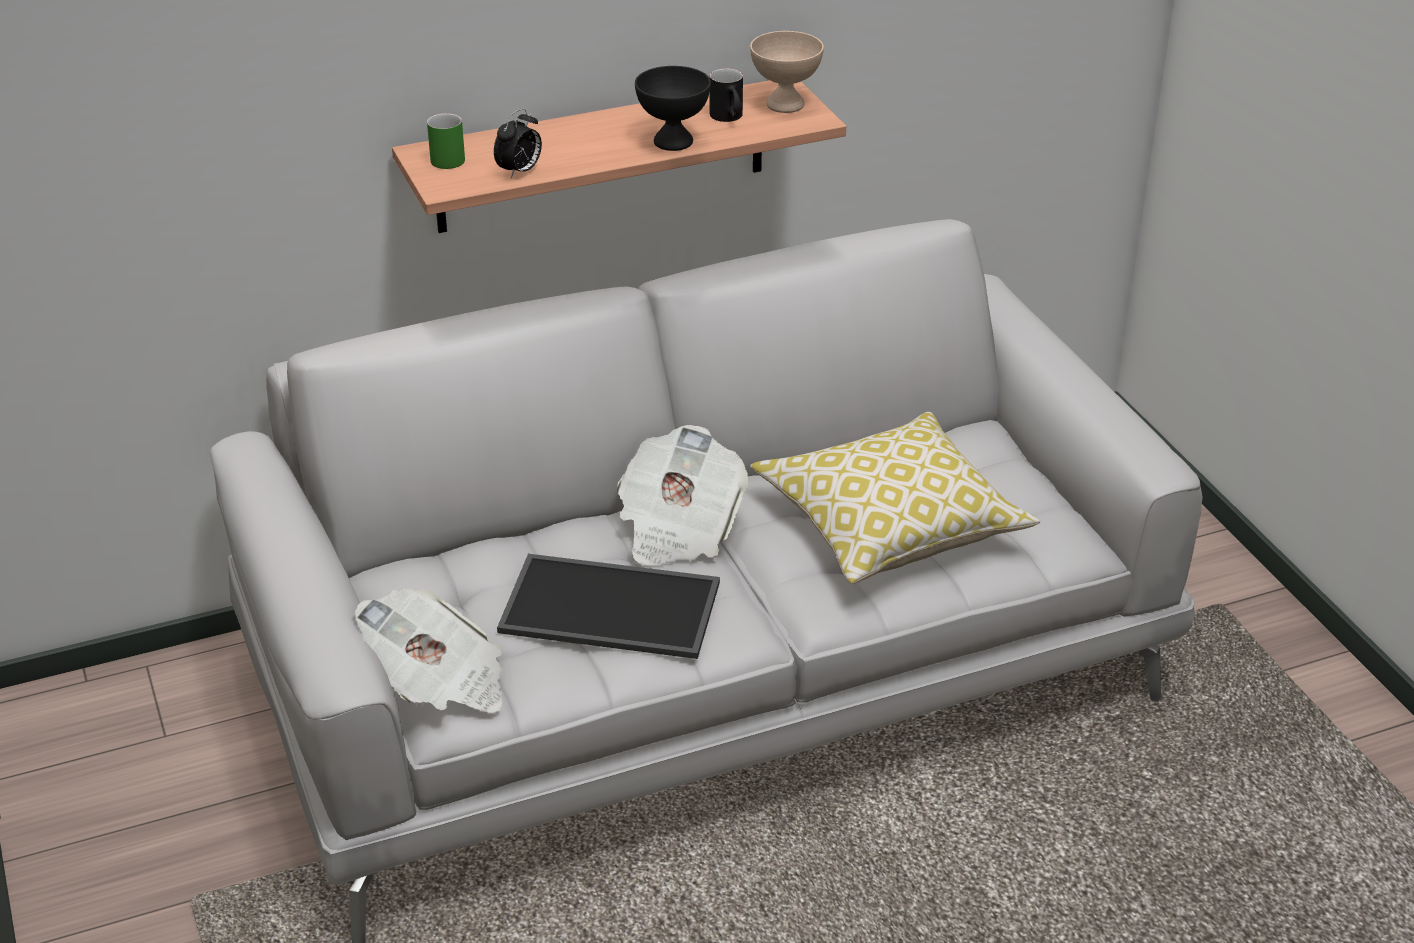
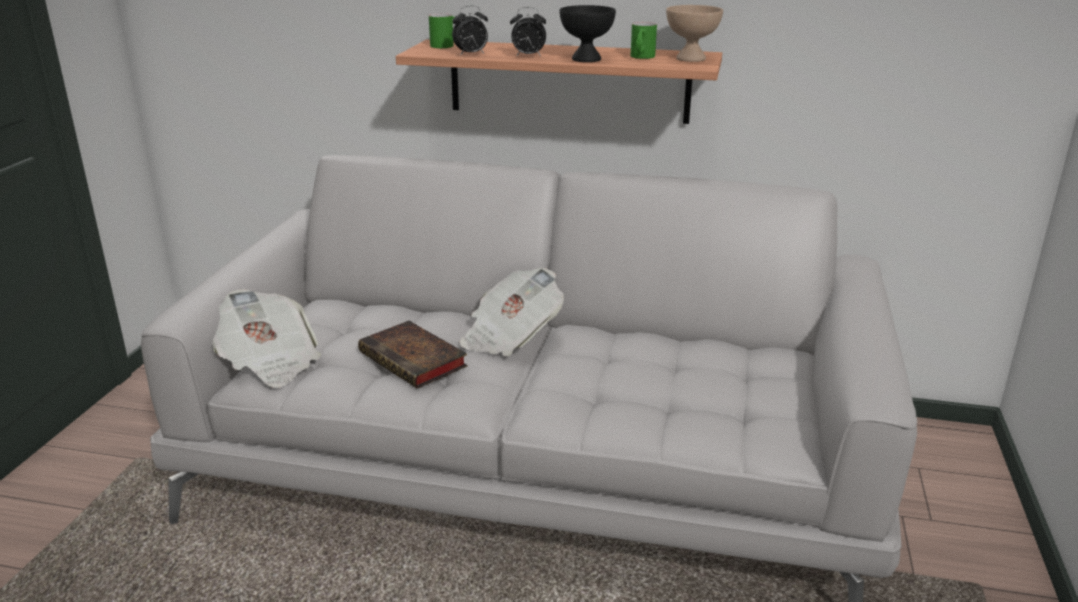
camera: 35 degrees right, 10 degrees down
(595, 155) = (528, 56): none -> alarm clock
(613, 605) = (415, 360): tray -> book
(729, 118) = (641, 57): black mug -> green mug
(890, 524) = (655, 384): pillow -> none

